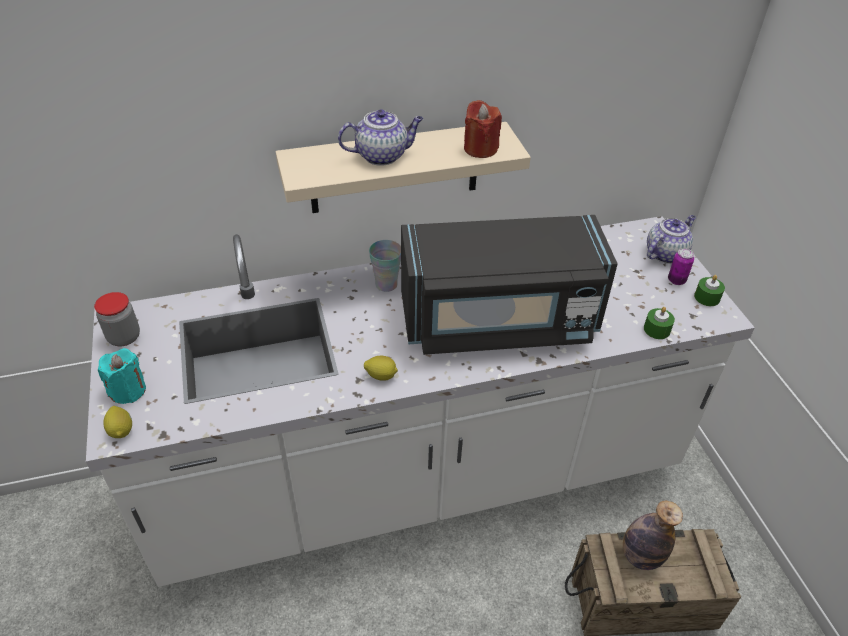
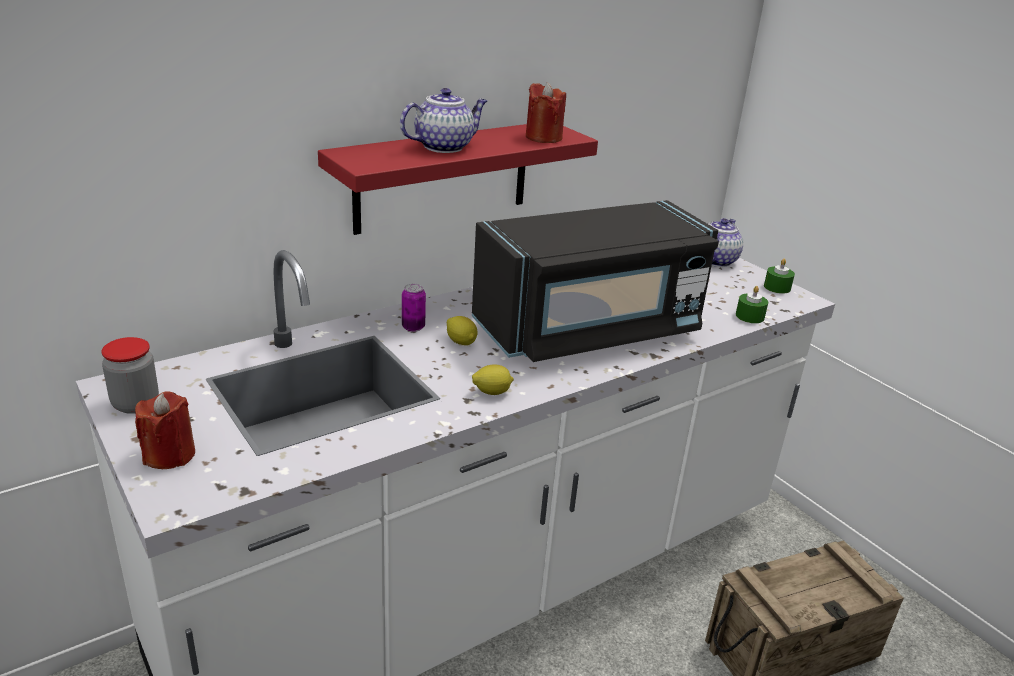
camera: 20 degrees left, 15 degrees down
(121, 430) = (182, 496): lemon -> lemon (461, 342)
(128, 390) = (169, 455): turquoise candle -> red candle
(386, 284) = (447, 315): cup -> none
(394, 168) = (443, 176): beige shelf -> red shelf
(641, 556) = (789, 581): bottle -> none
(676, 280) = (740, 278): can -> can (413, 327)

